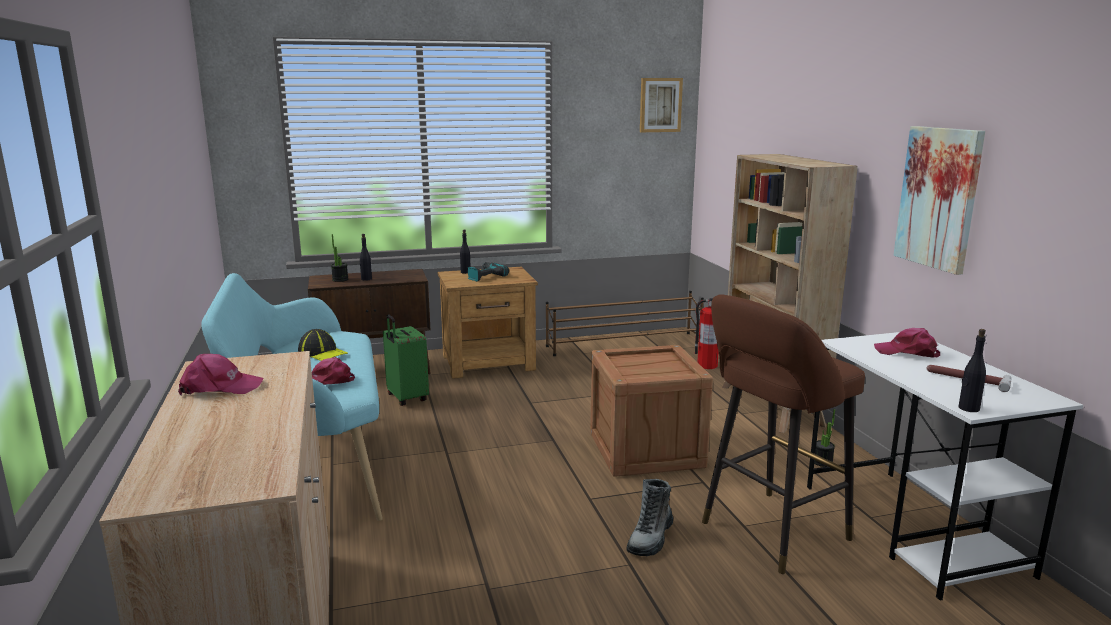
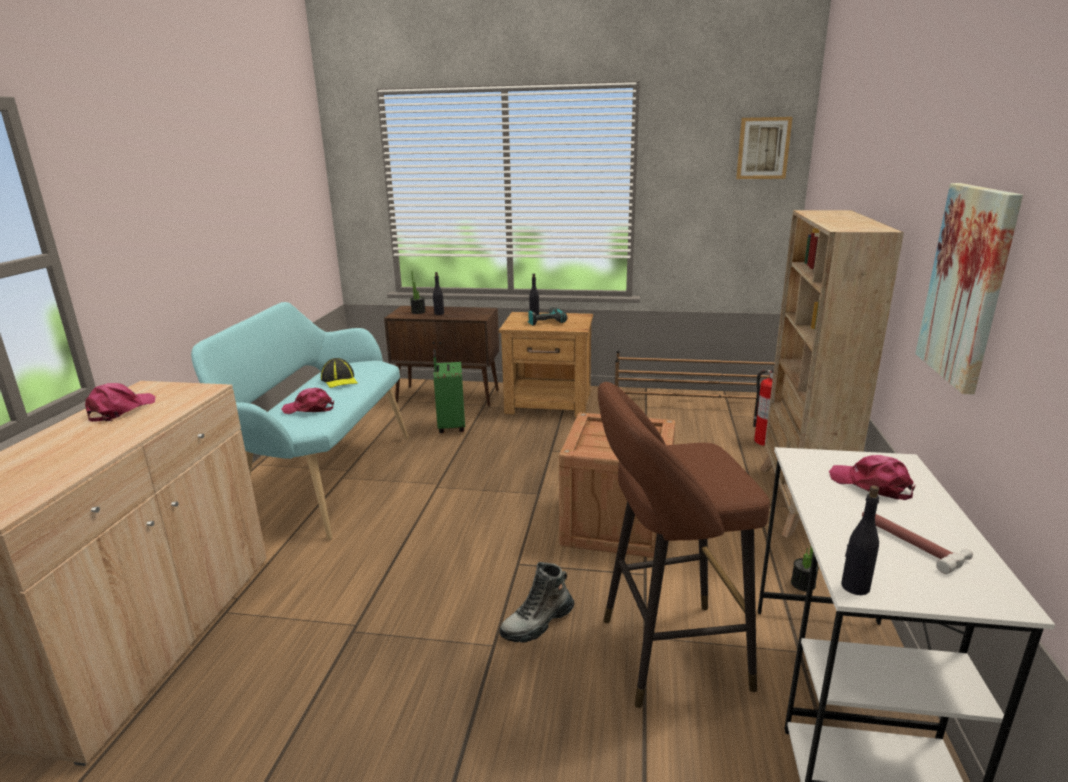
camera: 25 degrees right, 5 degrees up
(220, 387) = (120, 410): pink cap -> pink cap turned 90 degrees counterclockwise

